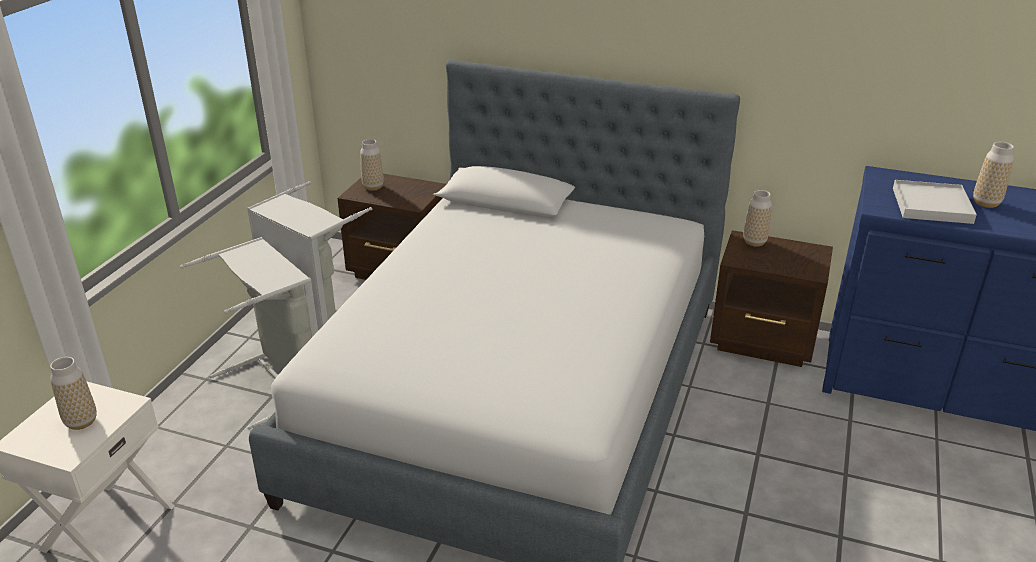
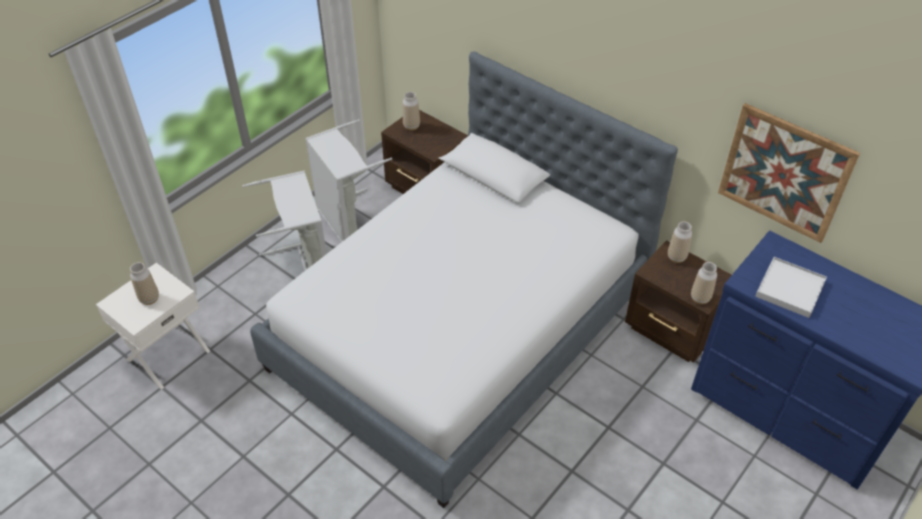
camera: 20 degrees right, 15 degrees up
(876, 83) = (784, 173): none -> picture
(986, 203) = (838, 298): vase -> vase (700, 298)

